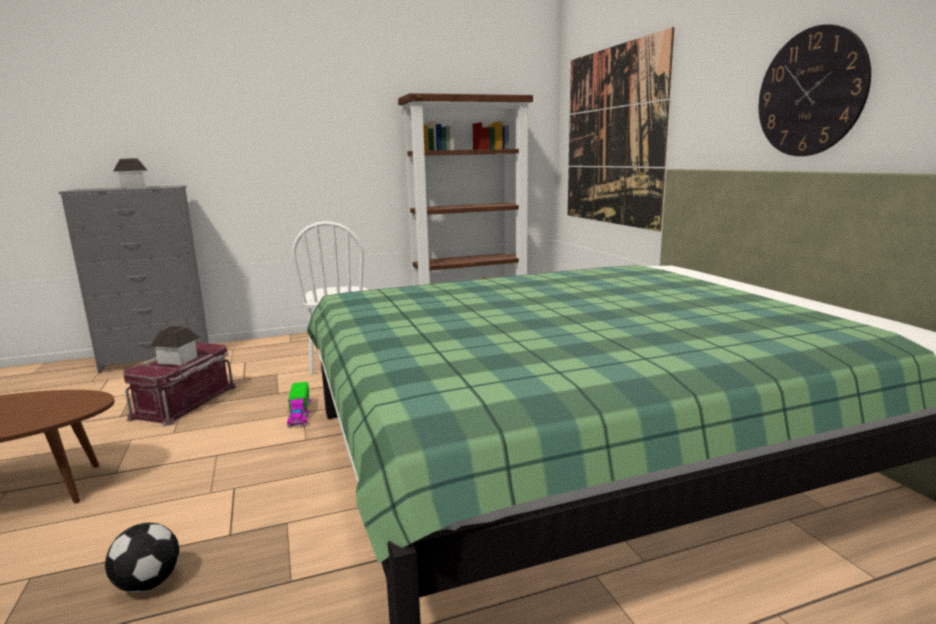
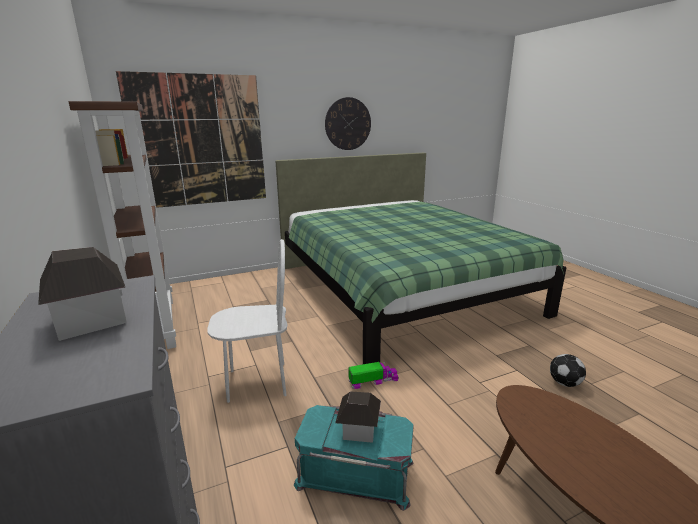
camera: 95 degrees left, 5 degrees up
(186, 402) = (355, 471): red storage box -> turquoise storage box

